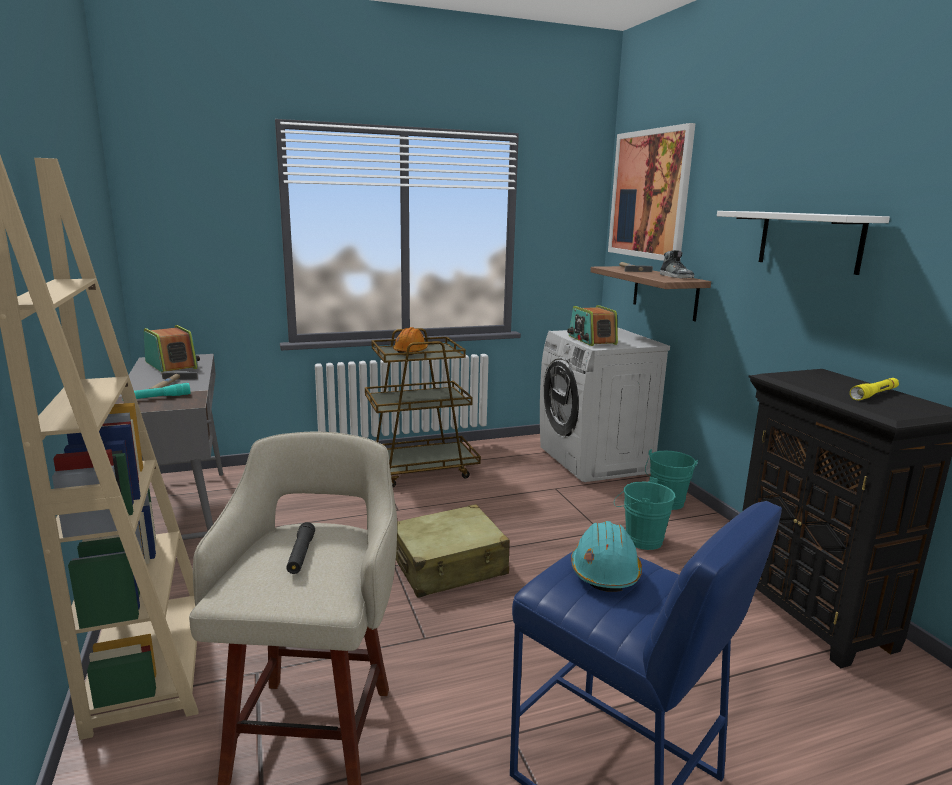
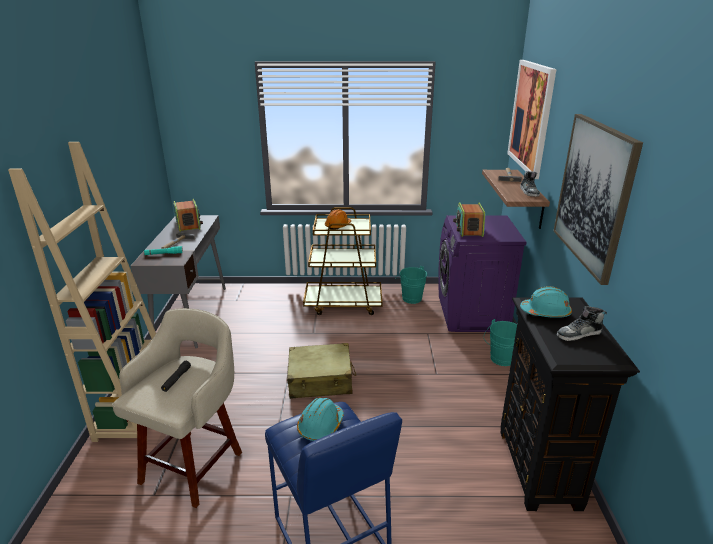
camera: 20 degrees right, 10 degrees up
(594, 462) = (472, 315): white washing machine -> purple washing machine
(639, 539) = (458, 385): turquoise bucket -> turquoise bucket (410, 298)
(809, 241) = (594, 194): white shelf -> picture
(809, 381) = (545, 312): none -> turquoise hard hat
(874, 394) = (579, 334): yellow flashlight -> shoe

